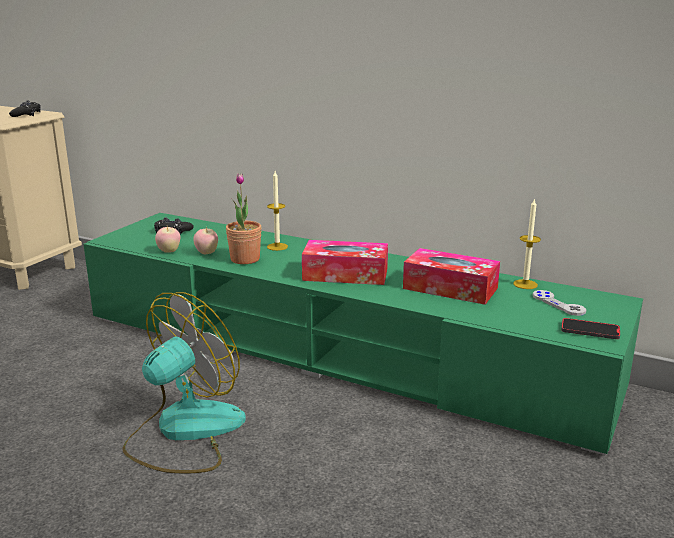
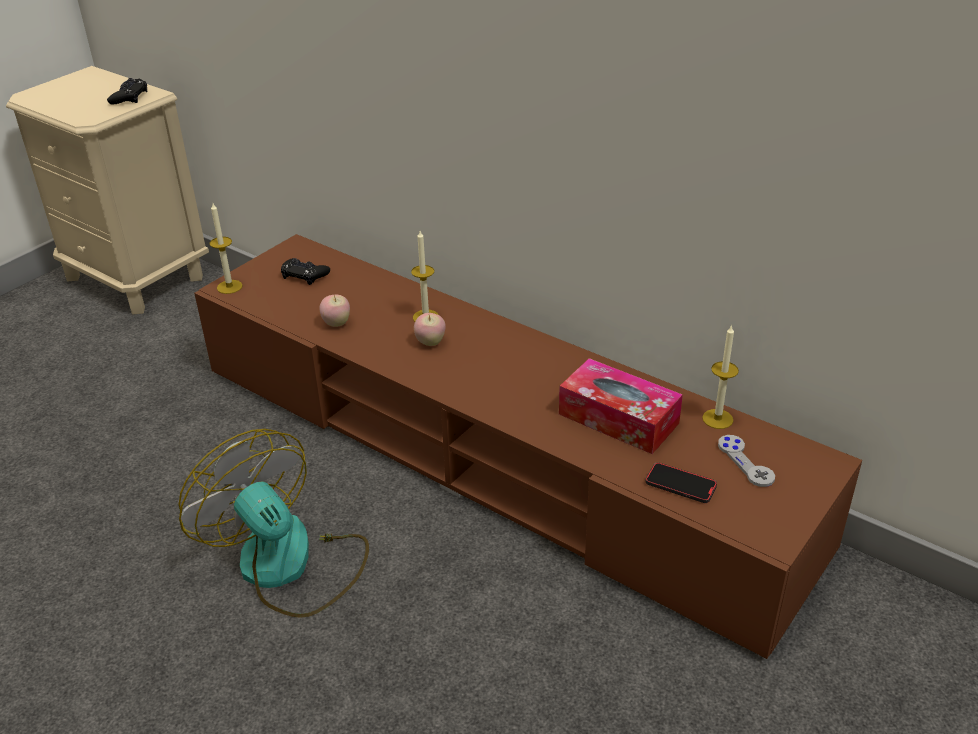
camera: 10 degrees right, 15 degrees up
(112, 239) = (229, 287): none -> candle
(169, 251) = (292, 317): apple -> apple (430, 342)
(184, 432) = (289, 566): fan -> fan turned 90 degrees counterclockwise
(245, 259) = (380, 340): potted plant -> none
(338, 351) = (492, 455): green tv stand -> brown tv stand
(345, 274) = (495, 380): tissue box -> none
(590, 331) = (765, 517): phone -> phone (680, 485)

